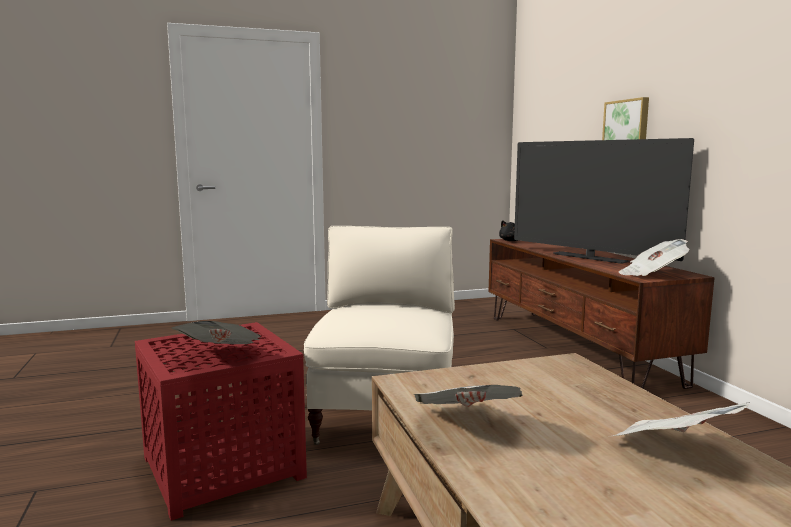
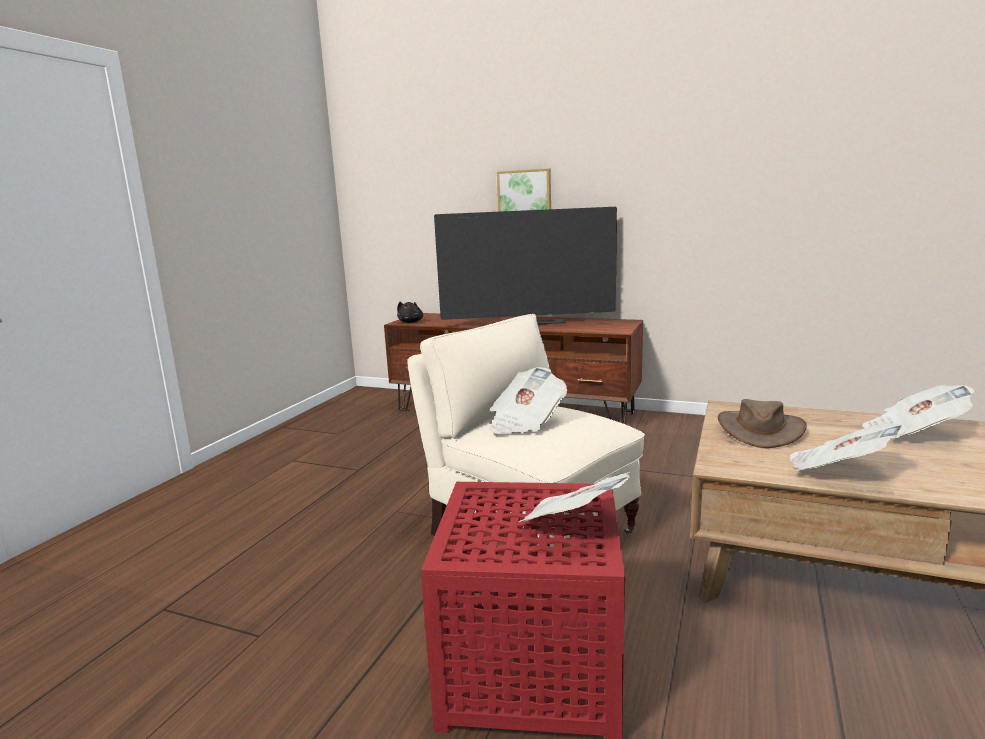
camera: 50 degrees left, 5 degrees up
(526, 381) = (760, 430): none -> brown hat
(651, 274) = (612, 327): newspaper -> newspaper (524, 422)

